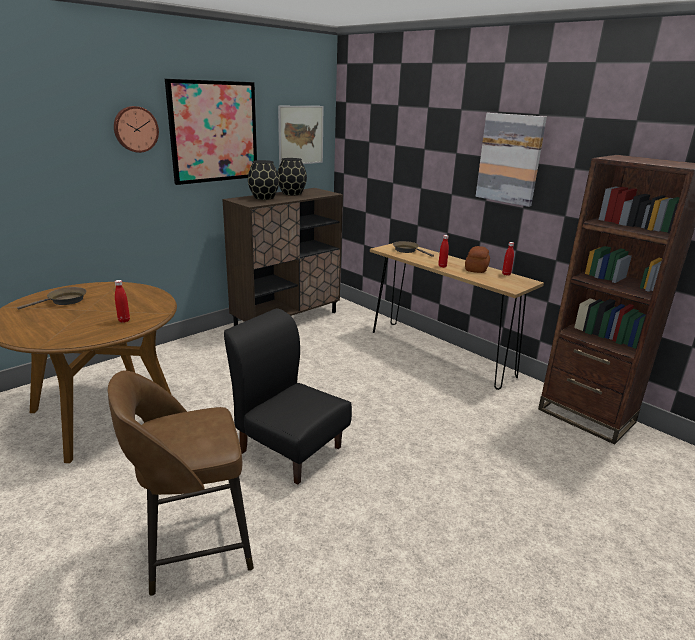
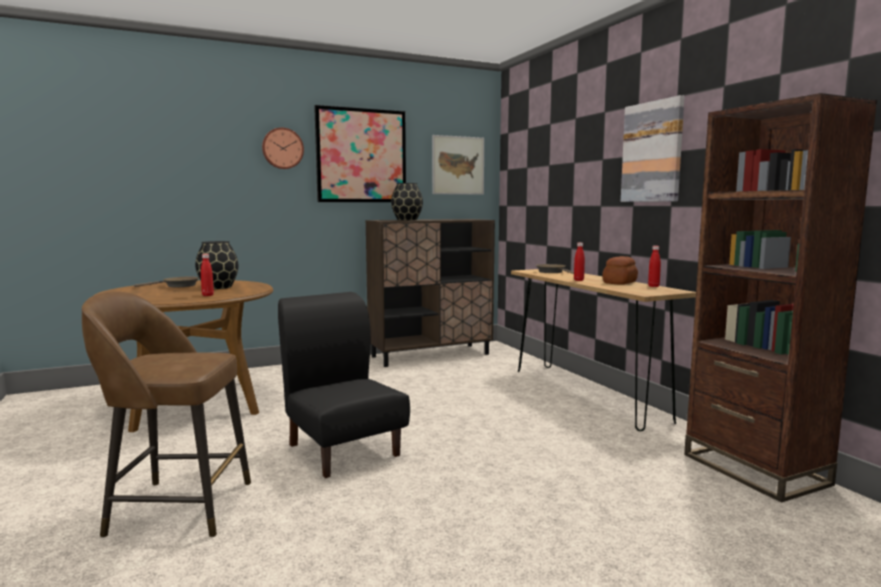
camera: 20 degrees right, 15 degrees down
(292, 193) = (440, 219): black vase -> black vase (218, 287)

